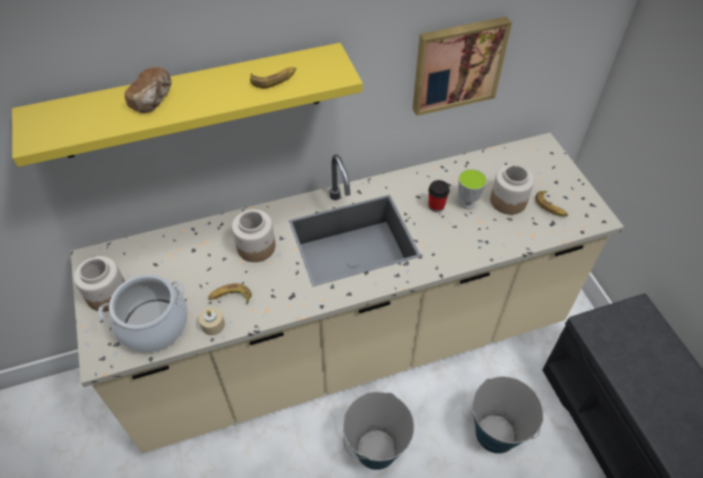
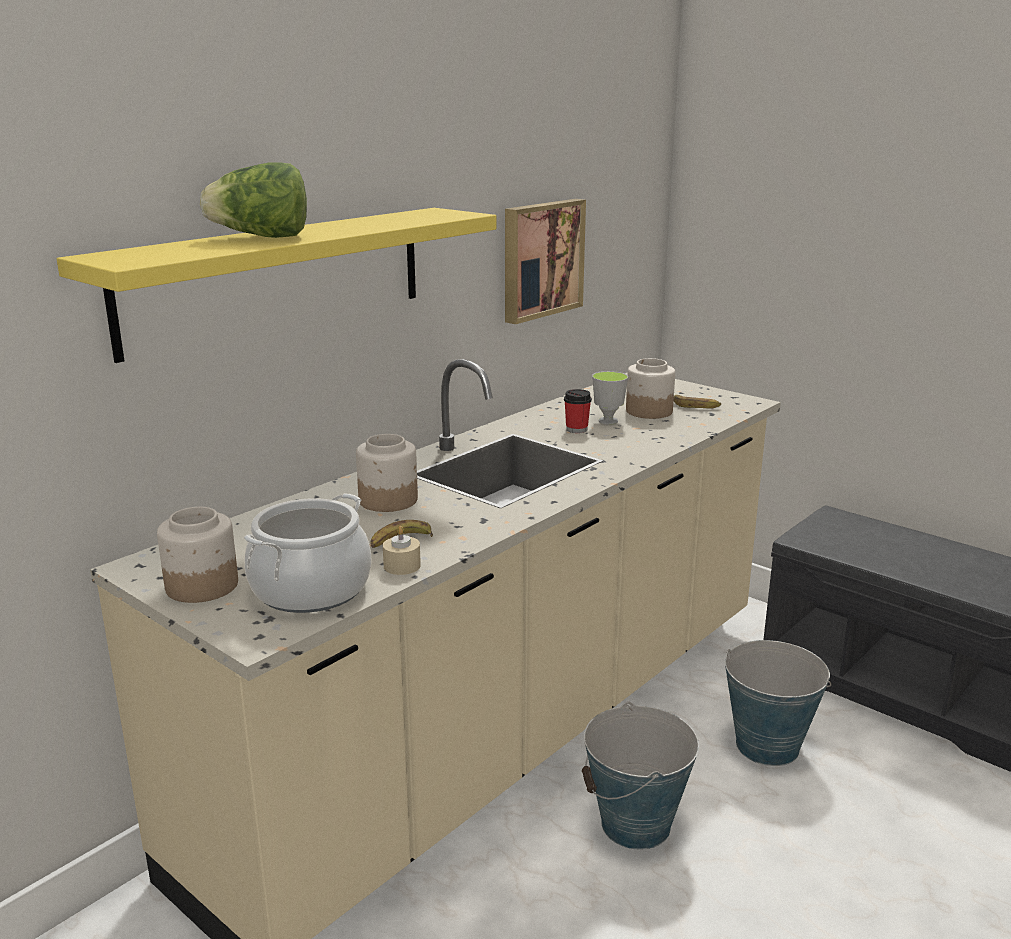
camera: 30 degrees left, 30 degrees down
(153, 100) = (262, 237): bread -> lettuce
(274, 79) = (394, 220): banana -> none

